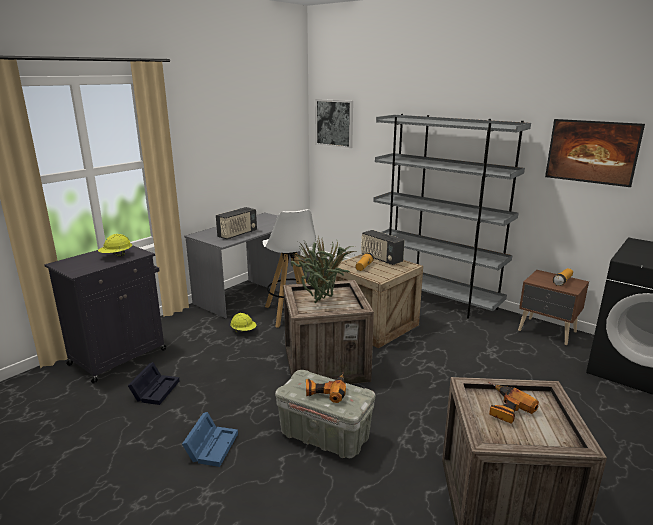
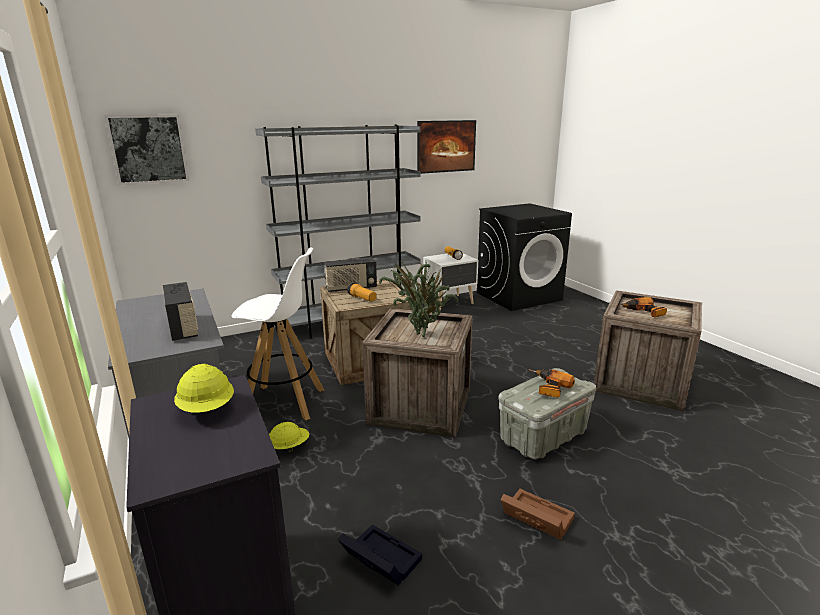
camera: 65 degrees left, 0 degrees up
(212, 445) = (534, 518): blue storage box -> brown storage box
(547, 332) = (450, 303): brown nightstand -> white nightstand

